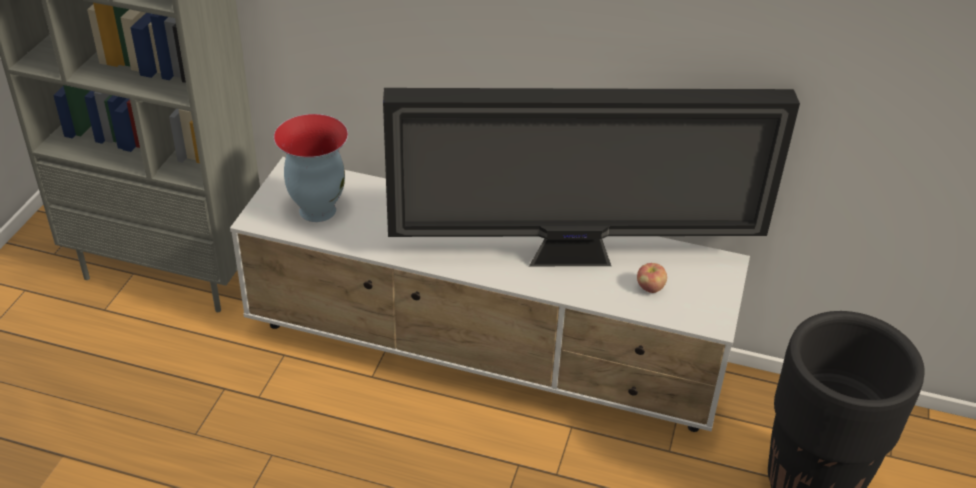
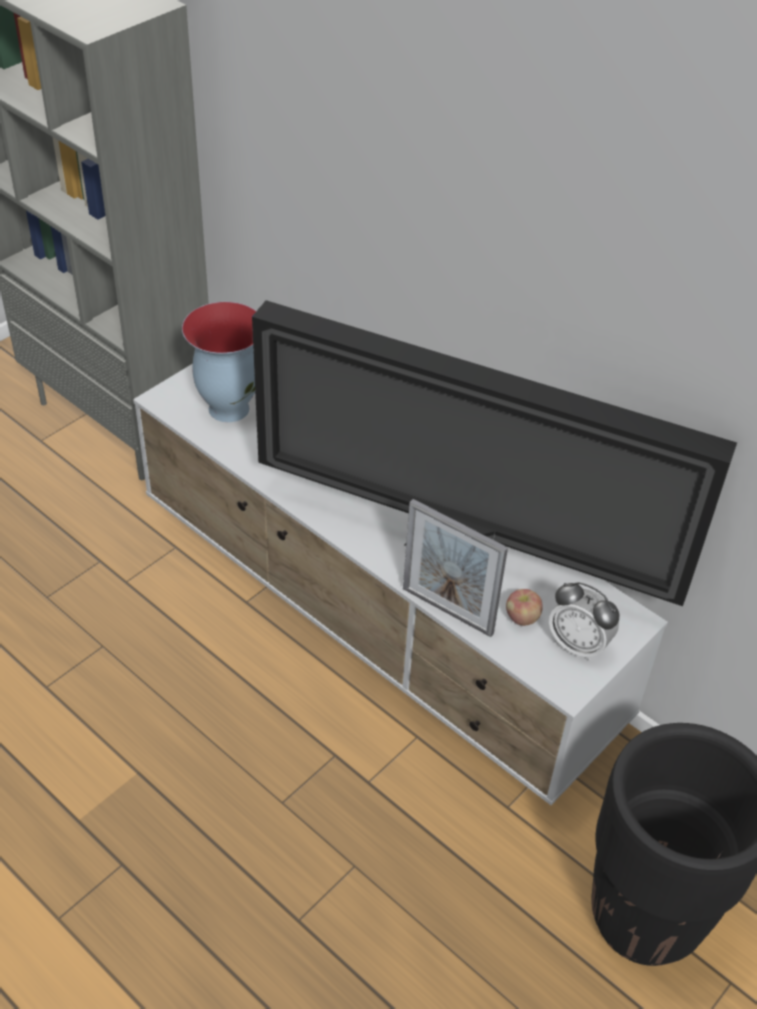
camera: 25 degrees right, 5 degrees up
(594, 302) = (447, 611): none -> picture frame
(701, 292) = (578, 645): none -> alarm clock

